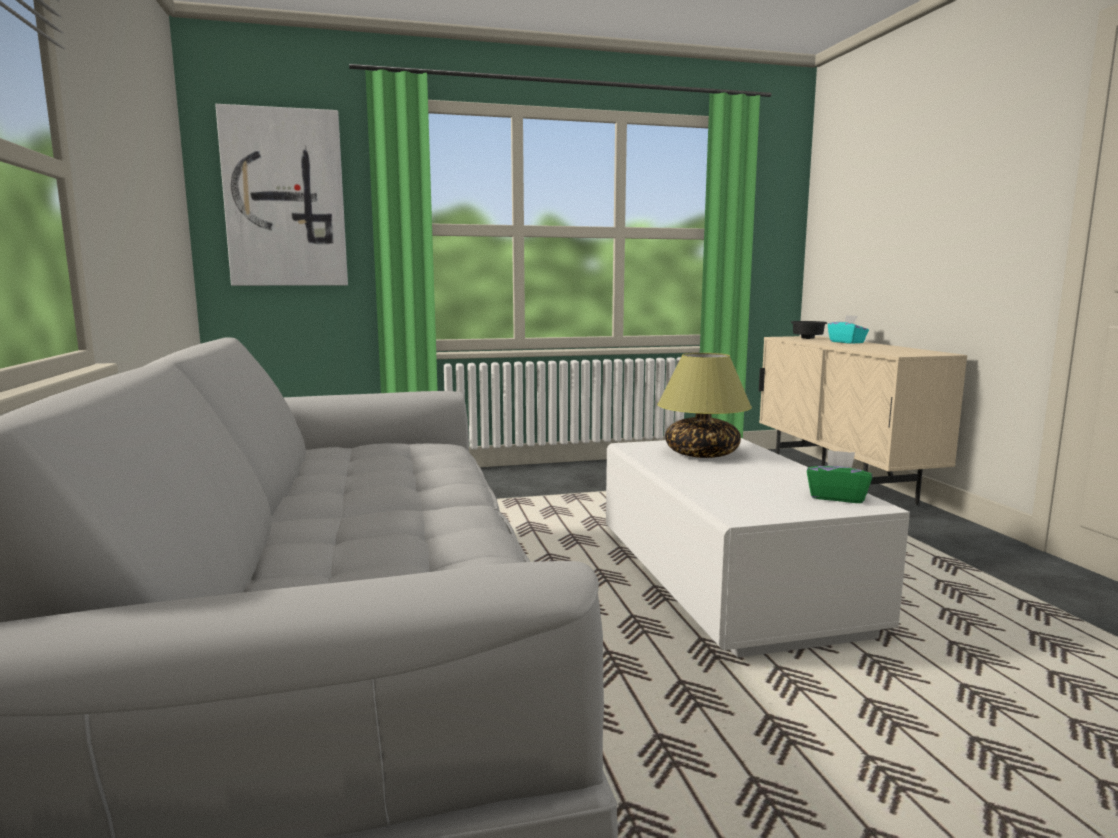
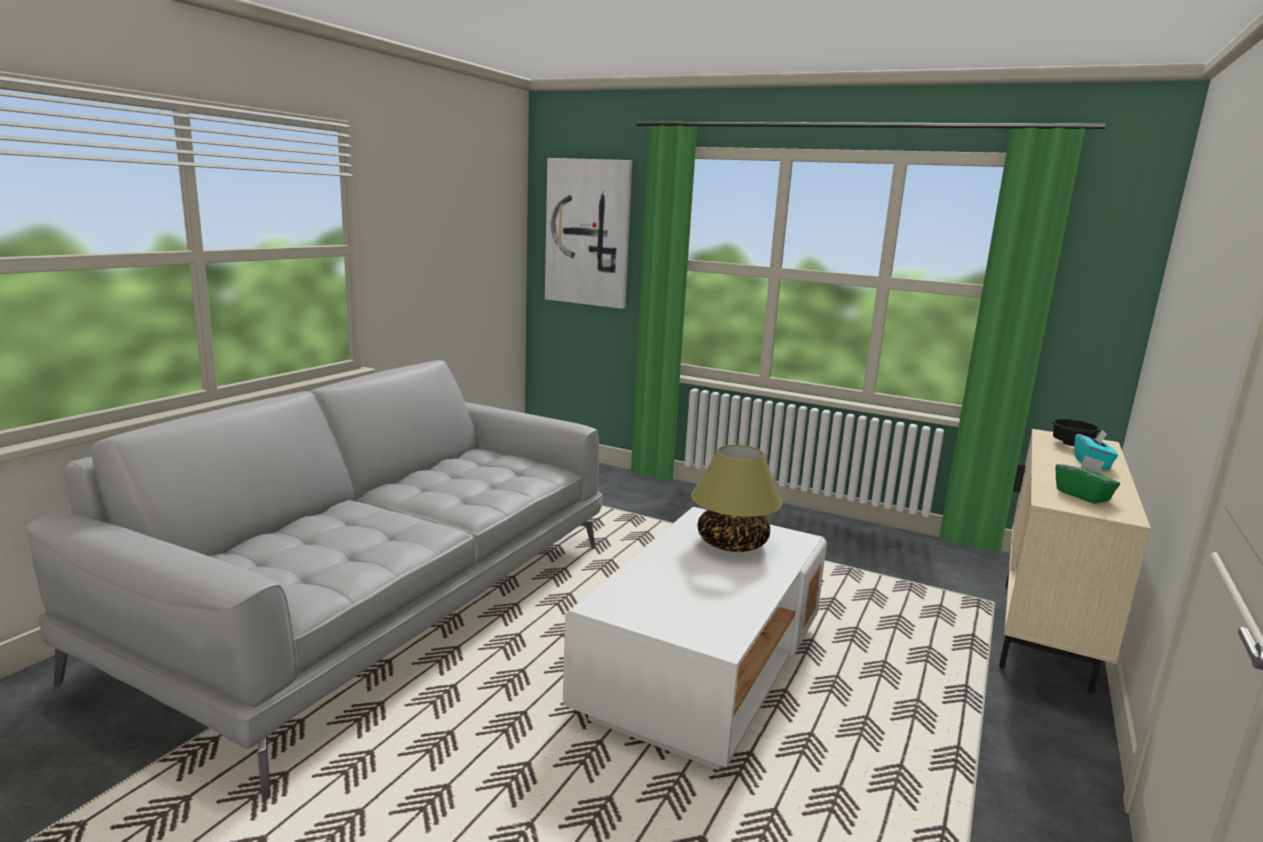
camera: 40 degrees right, 5 degrees up
(837, 497) = (717, 625): green tissue box -> green tissue box (1083, 495)

